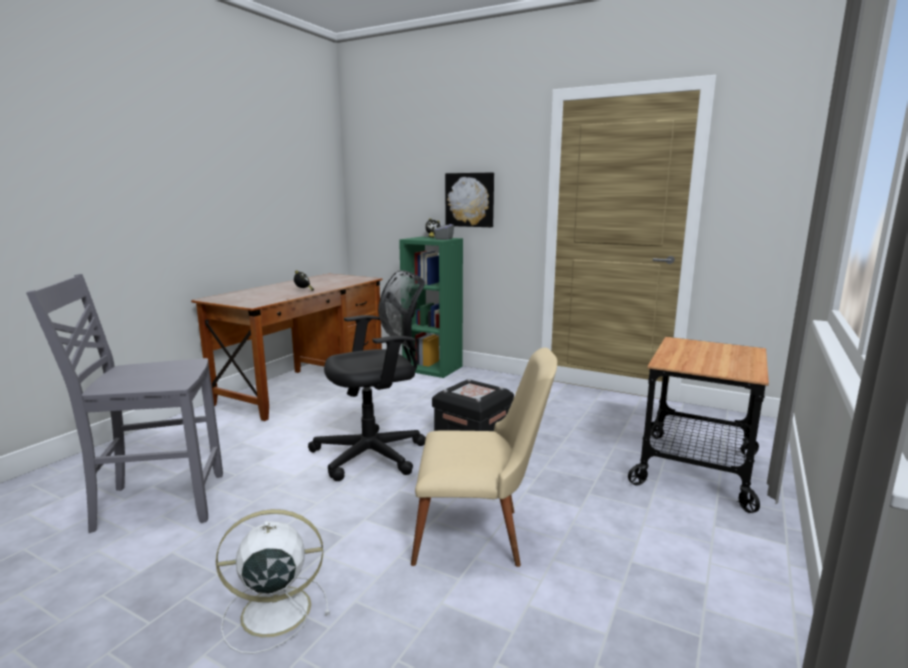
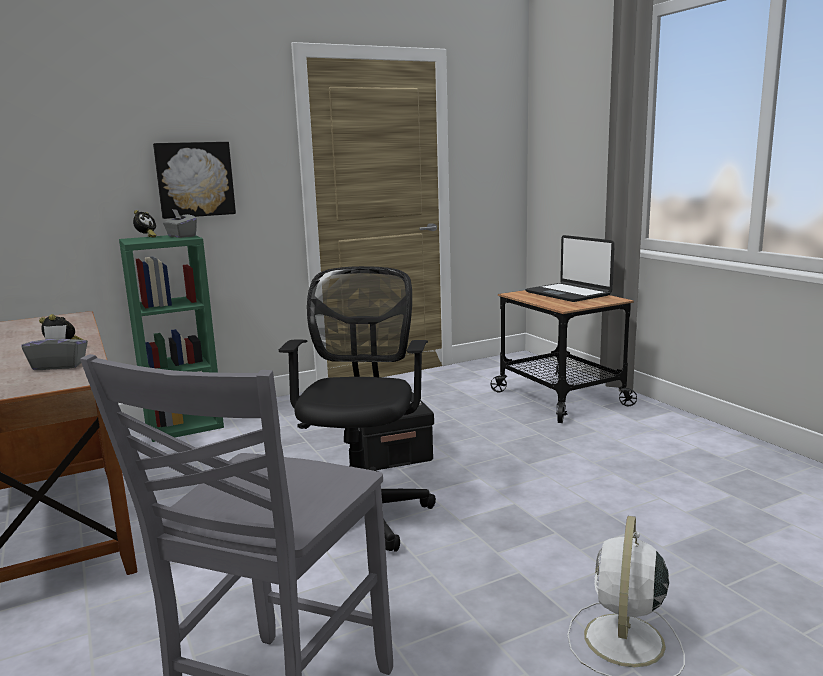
camera: 55 degrees left, 0 degrees up
(272, 297) = (59, 365): none -> grey tissue box
(480, 537) = (581, 503): beige chair -> none
(727, 356) = (568, 293): none -> laptop

